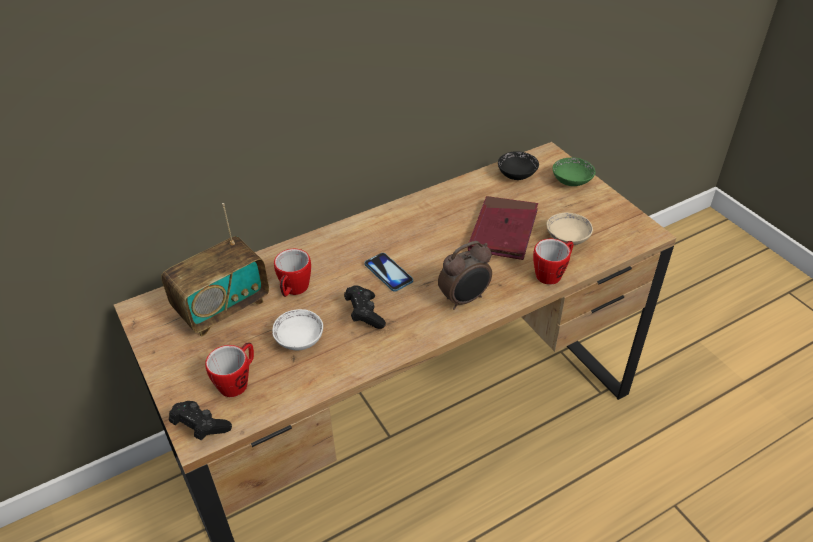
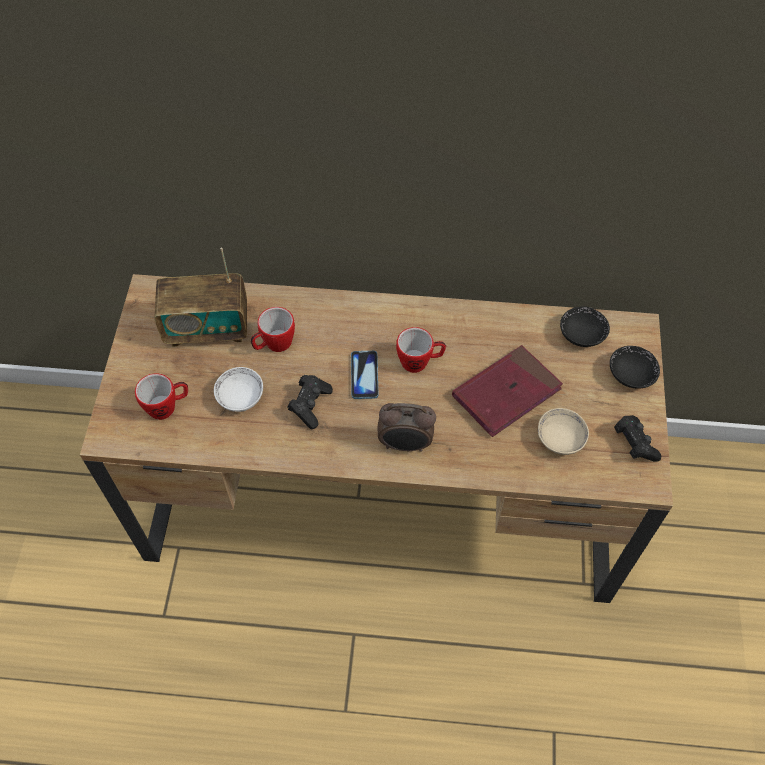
camera: 35 degrees right, 15 degrees up
(200, 427) = (113, 429): black game controller -> black game controller (634, 443)
(552, 273) = (508, 467): mug -> mug (420, 362)
(571, 181) = (630, 375): green bowl -> black bowl

